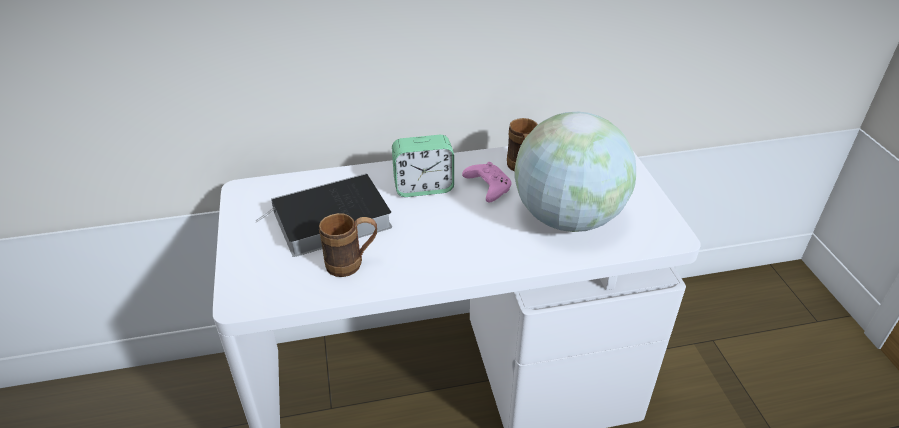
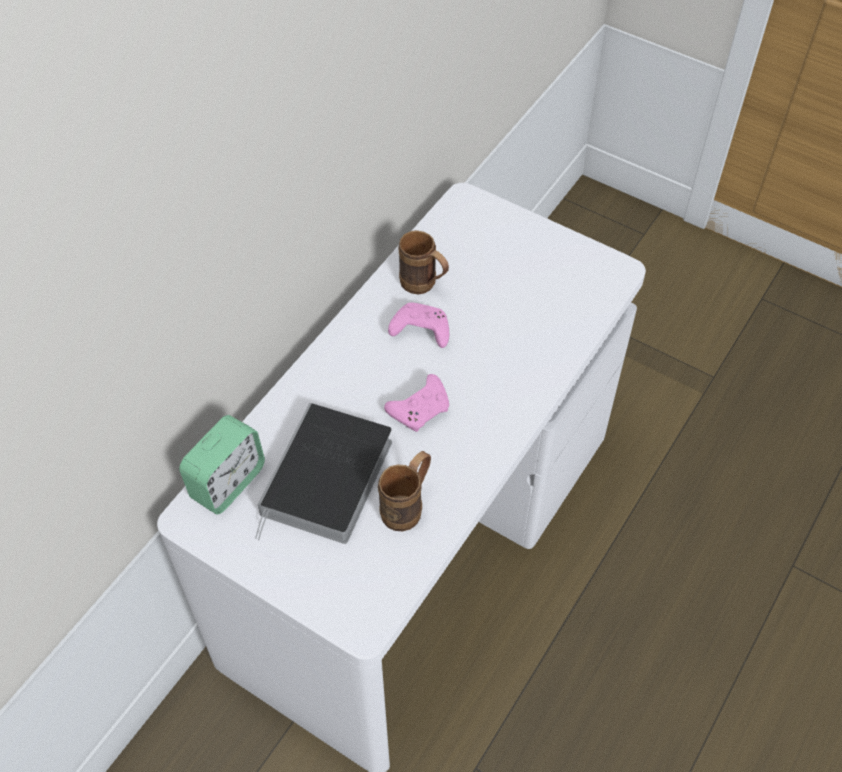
camera: 45 degrees left, 15 degrees up
(423, 187) = (363, 374): alarm clock -> alarm clock (228, 482)
(431, 224) = (421, 409): none -> pink game controller
(567, 218) = (522, 313): globe -> none

